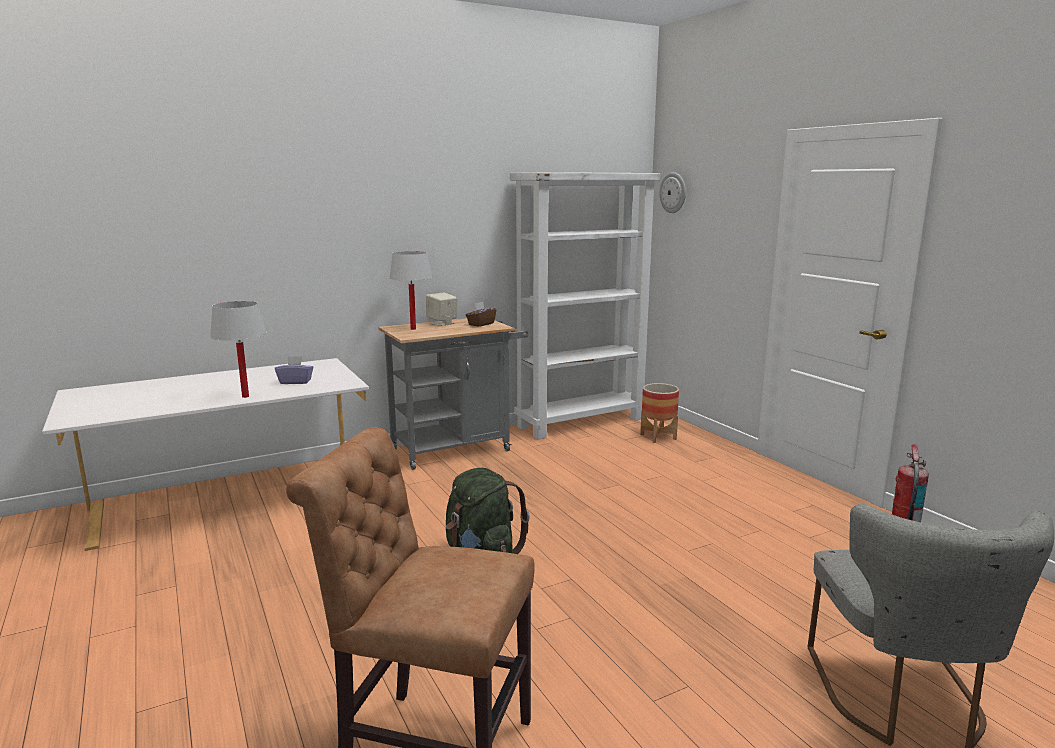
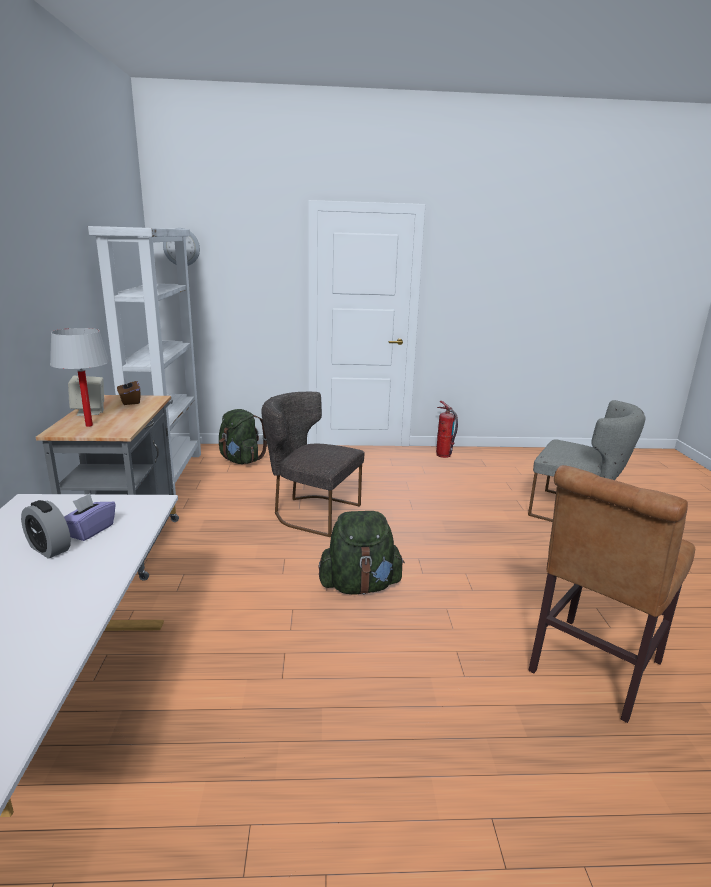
camera: 65 degrees left, 5 degrees up
(245, 396) = (105, 570): white table lamp -> none
(267, 381) = (49, 549): none -> alarm clock
(597, 497) = (311, 512): none -> grey chair
(658, 437) = (240, 460): planter -> green backpack

